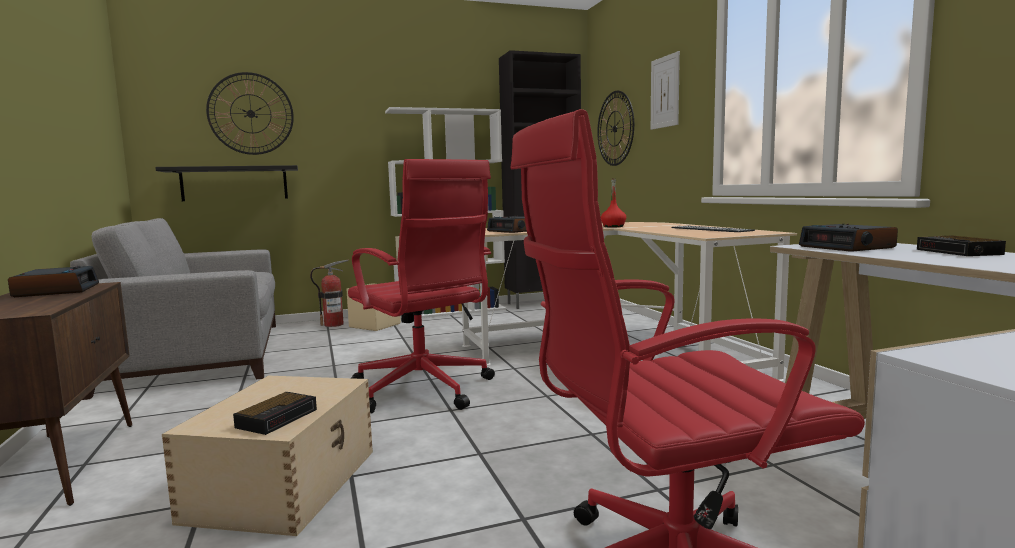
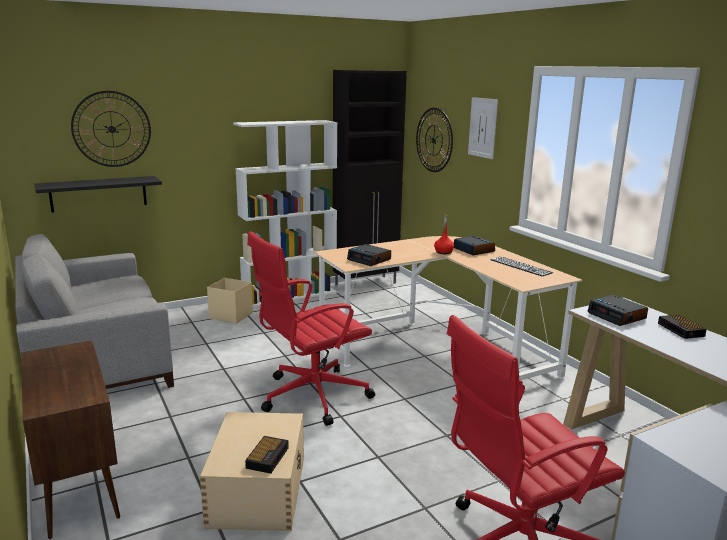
camera: 10 degrees left, 10 degrees up
(56, 290) = (58, 358): alarm clock -> alarm clock (473, 250)
(333, 324) = (193, 315): fire extinguisher -> none
(424, 390) = (311, 396): red office chair -> red office chair turned 105 degrees clockwise

